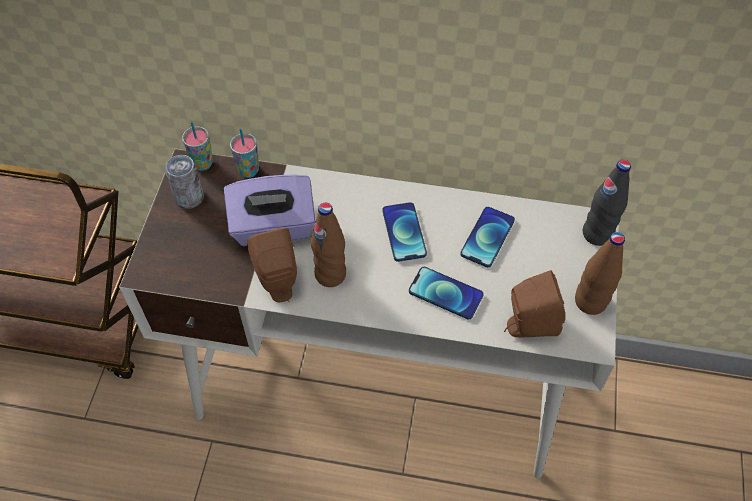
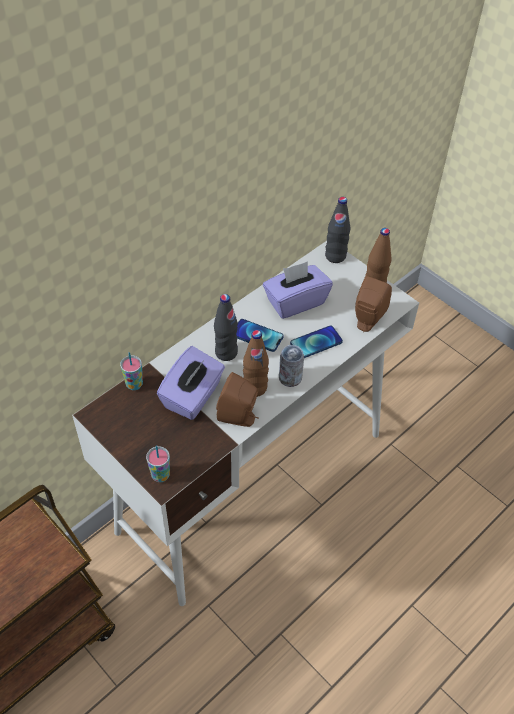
camera: 55 degrees left, 5 degrees down
(189, 198) = (124, 428): can -> can (290, 378)
(202, 164) = (103, 406): cup -> cup (160, 475)
(355, 219) = (226, 352): none -> black bottle
(487, 237) = (295, 302): phone -> purple tissue box

